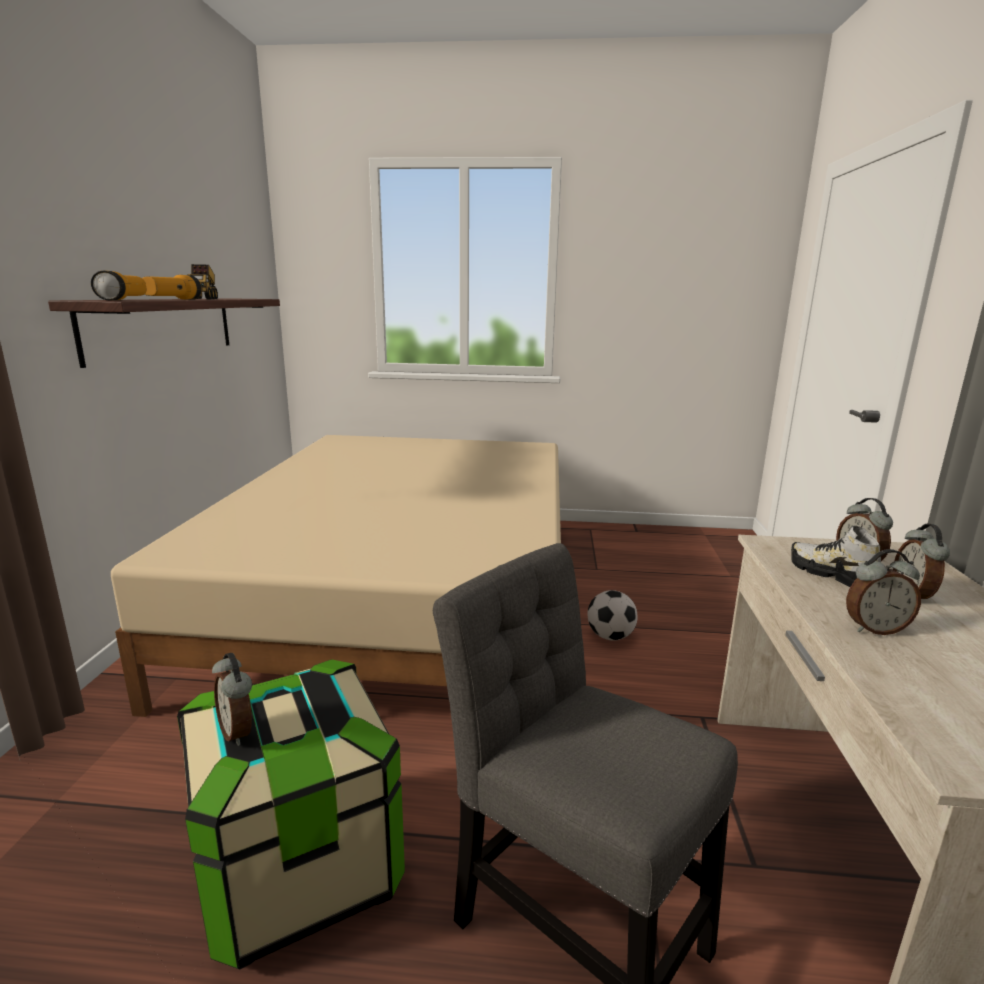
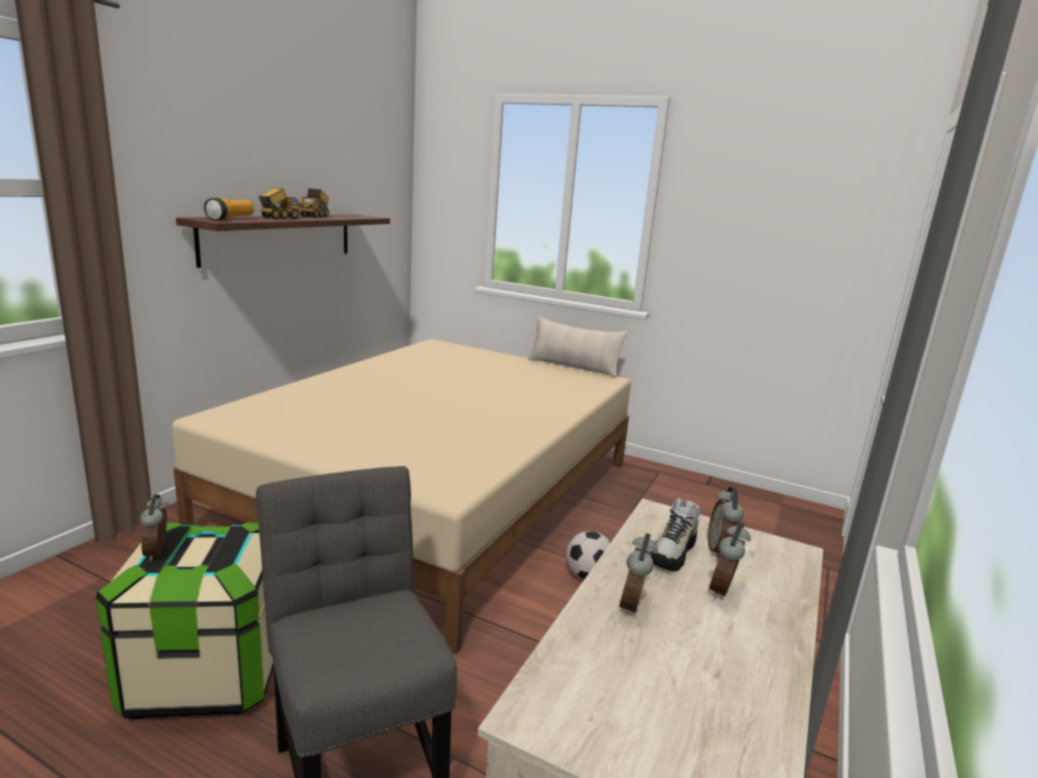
camera: 20 degrees right, 0 degrees up
(173, 299) = (280, 218): flashlight -> toy truck
(496, 440) = (573, 367): none -> beige pillow
(832, 575) = (673, 553): shoe -> shoe turned 135 degrees counterclockwise
(874, 629) = (633, 606): alarm clock -> alarm clock turned 90 degrees clockwise

